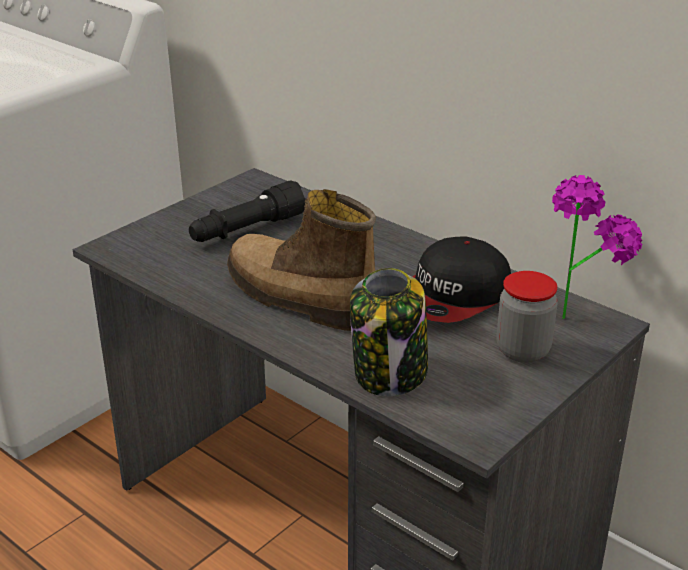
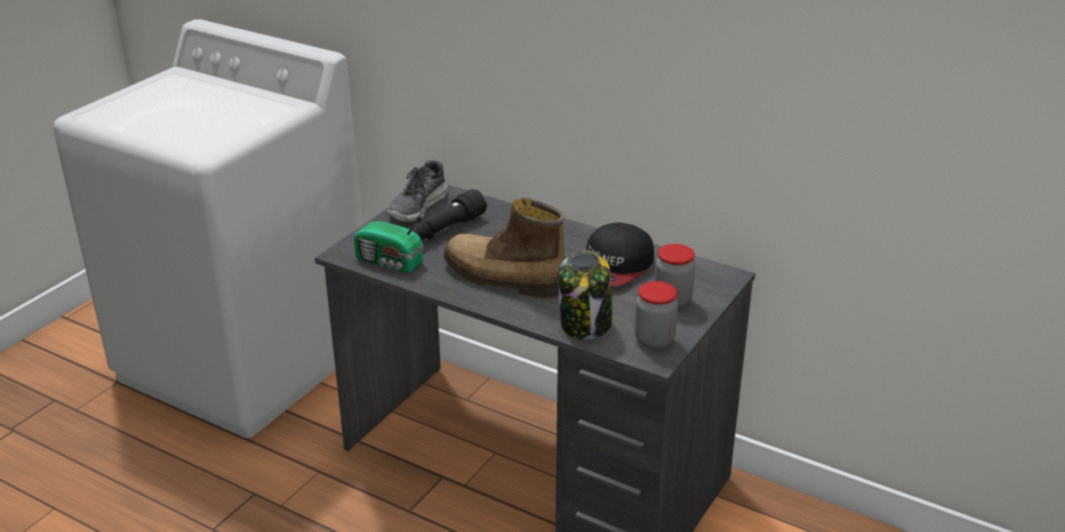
camera: 10 degrees left, 0 degrees up
(162, 263) = (390, 262): none -> radio
(227, 198) = (418, 206): none -> shoe
(482, 407) = (654, 340): none -> jar
(576, 311) = (703, 269): potted plant -> none

